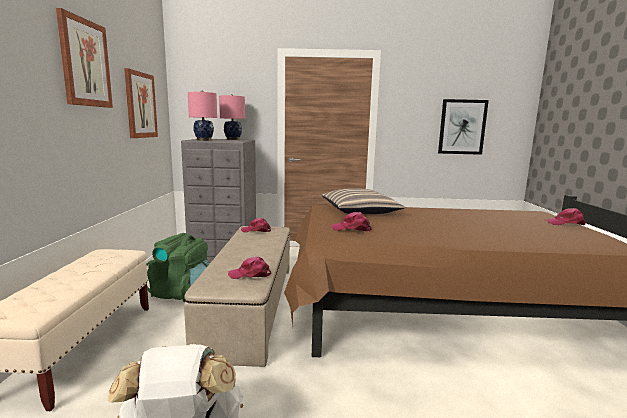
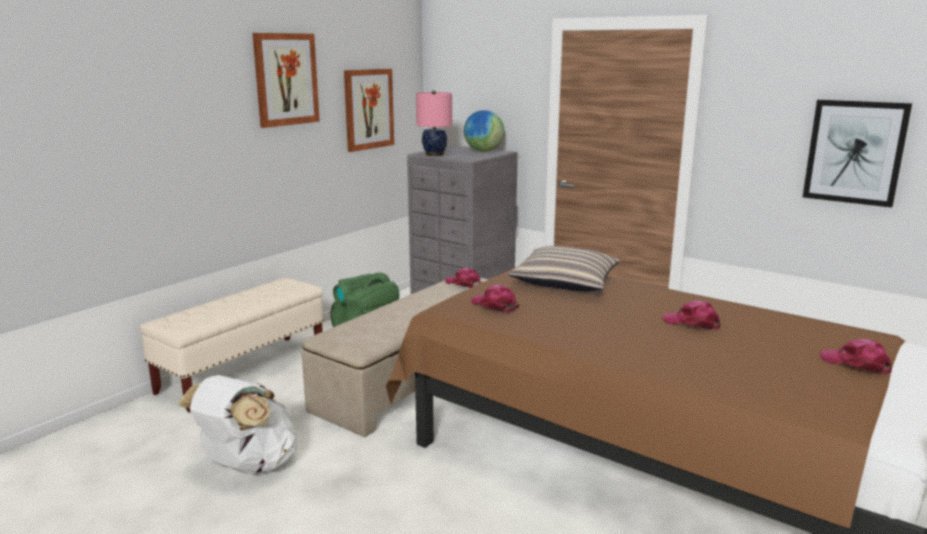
camera: 35 degrees right, 5 degrees up
(232, 139) = (483, 151): pink table lamp -> globe
(250, 274) = (378, 335): pink cap -> pink cap (692, 323)

